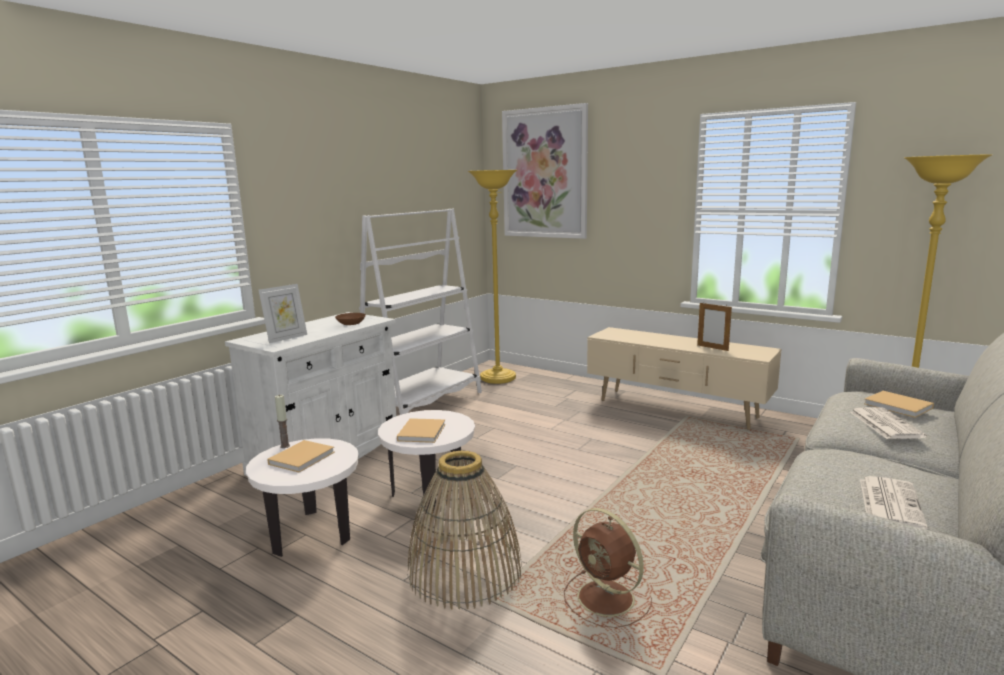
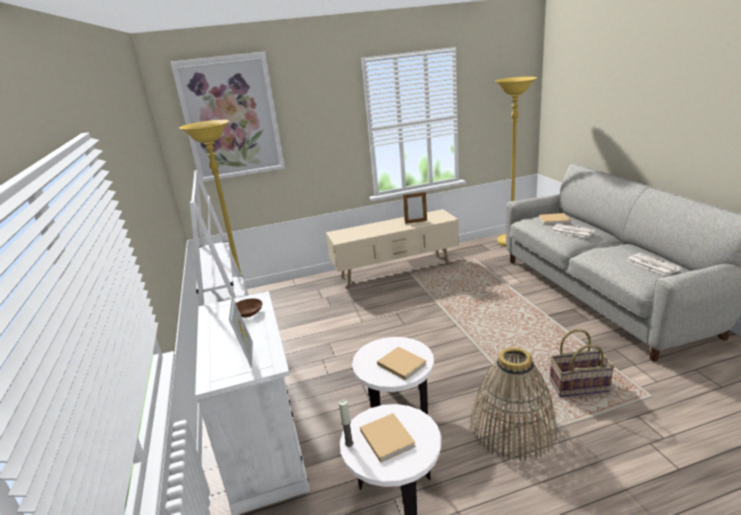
camera: 50 degrees left, 10 degrees up
(608, 599) = (578, 385): brown fan -> basket

